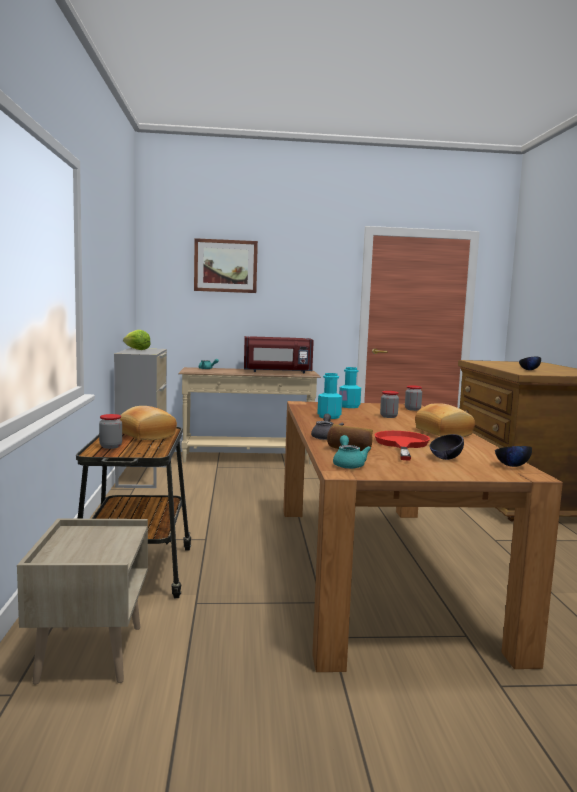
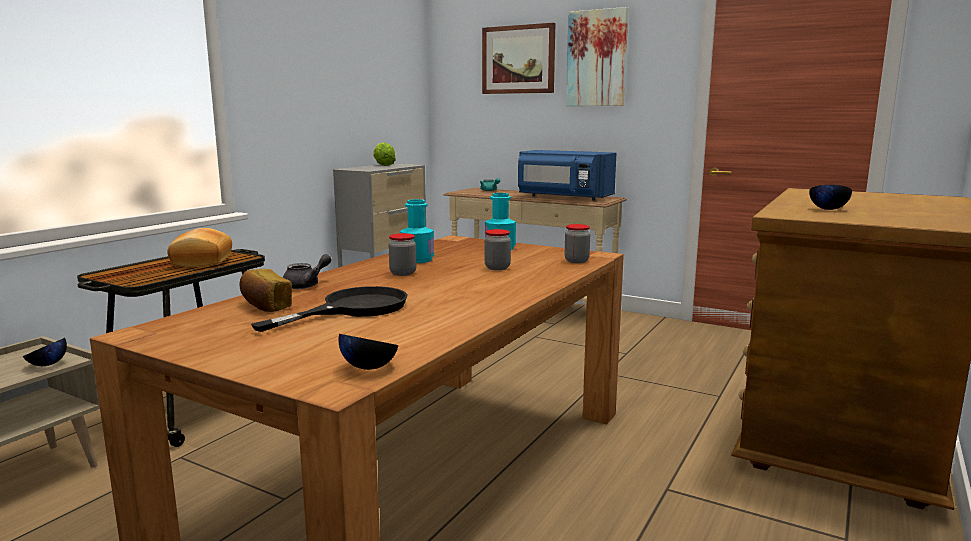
camera: 35 degrees right, 5 degrees up
(110, 446) = (136, 269): jar -> jar (403, 273)
(277, 372) = (563, 197): red microwave -> blue microwave
(290, 270) = (597, 58): none -> picture
(348, 464) = (183, 324): turquoise teapot -> none
(401, 444) = (352, 309): red frying pan -> black frying pan
(444, 433) = (482, 300): bread -> none
(445, 459) = (324, 338): black bowl -> black bowl (47, 365)

